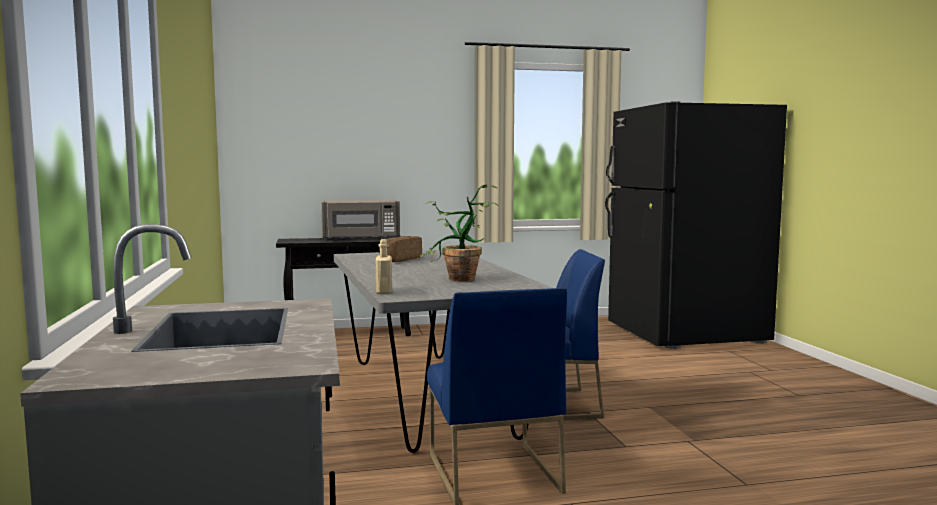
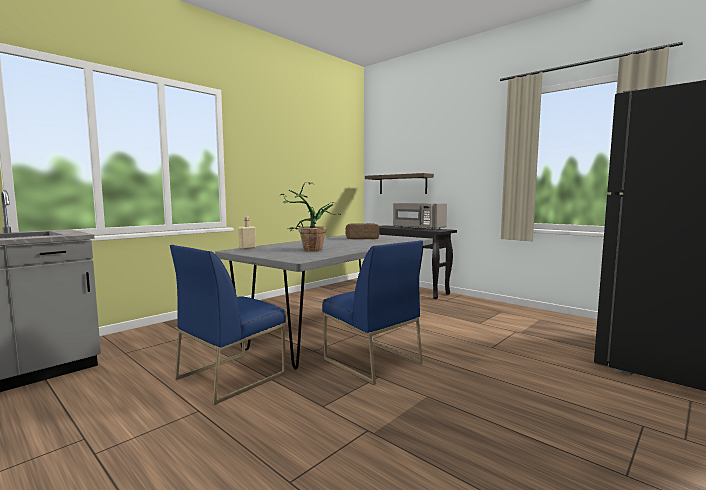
camera: 55 degrees right, 0 degrees up
(307, 171) = (402, 184): none -> shelf

